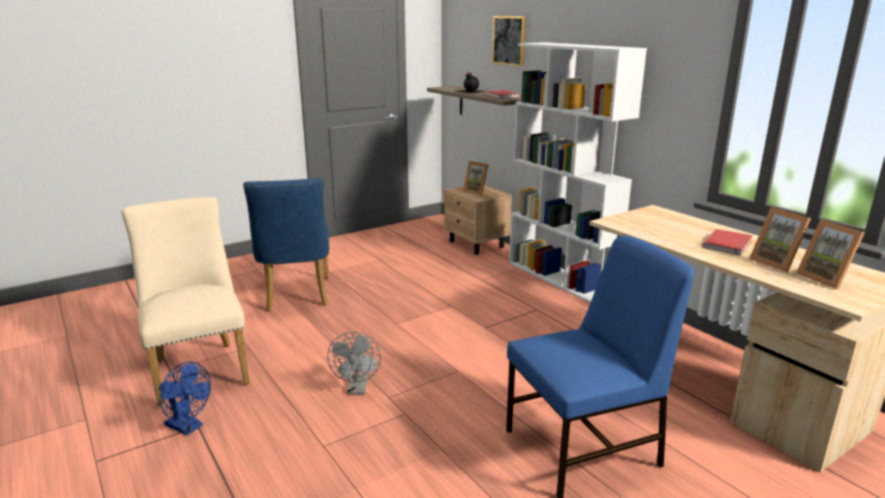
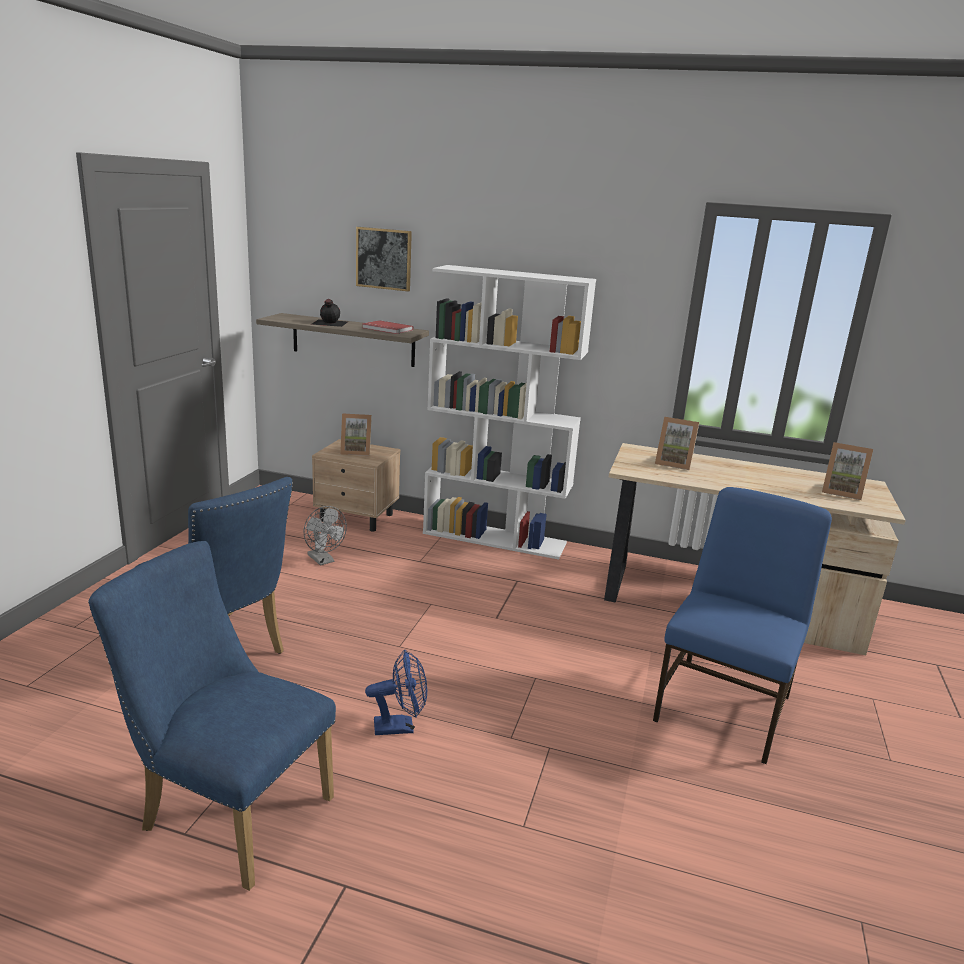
camera: 40 degrees left, 0 degrees up
(188, 427) = (335, 894): blue fan -> blue fan (400, 726)
(199, 368) = (228, 810): beige chair -> blue chair
(357, 389) = (467, 743): grey fan -> grey fan (323, 560)
(729, 244) = (741, 474): red book -> none
(777, 263) = (795, 485): picture frame -> picture frame (674, 463)

